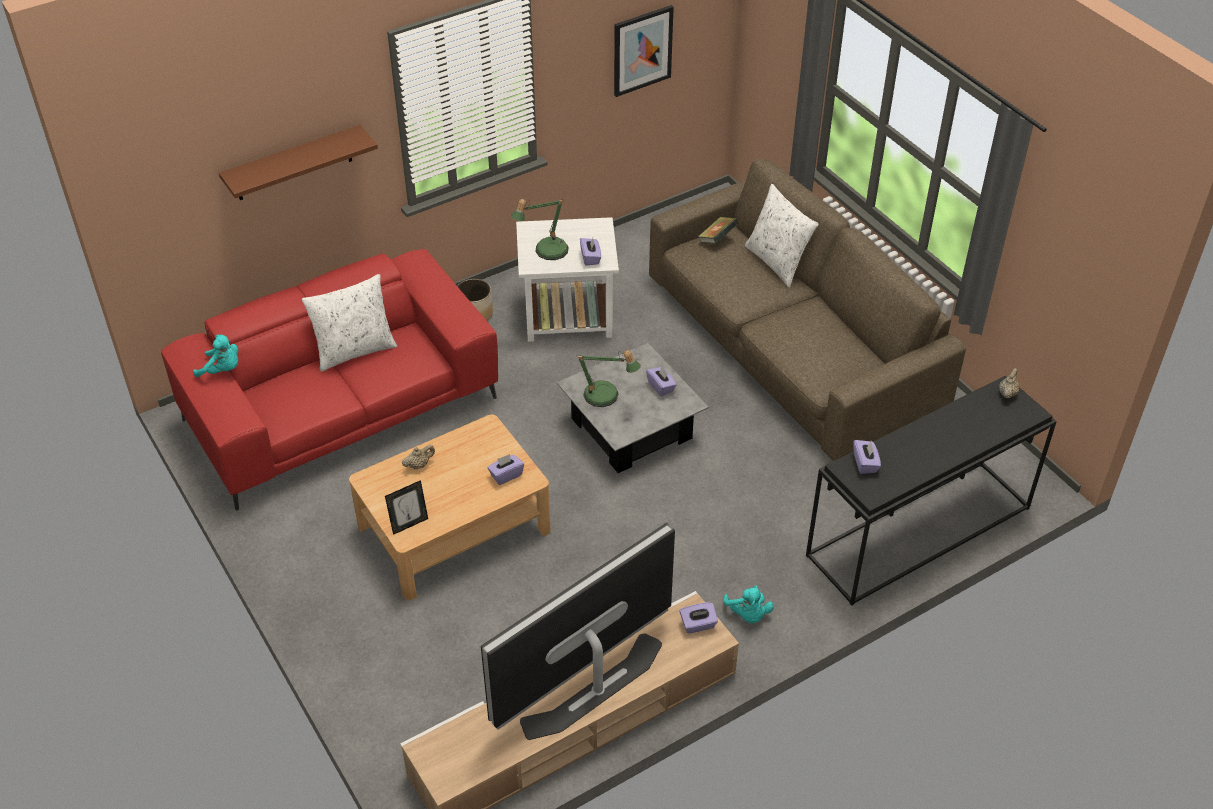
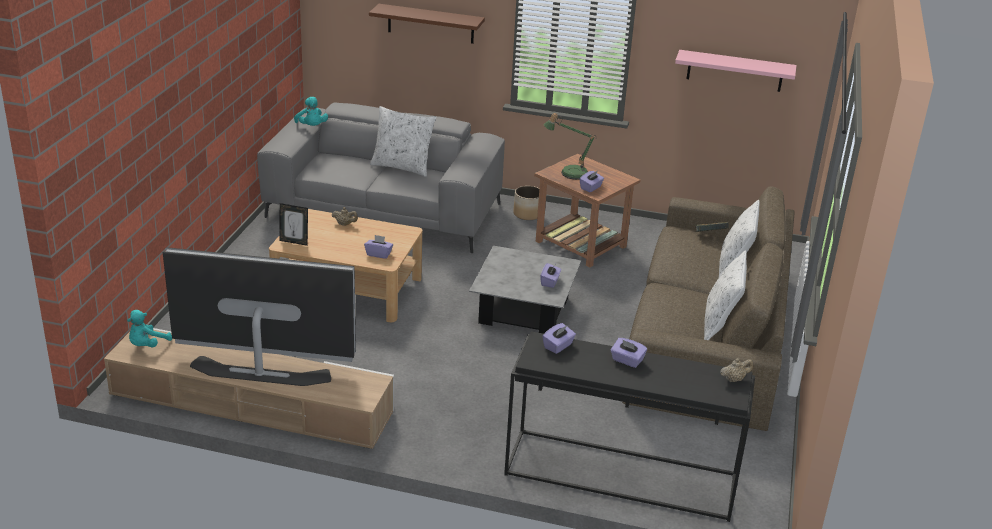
camera: 45 degrees right, 15 degrees down
(342, 410) = (384, 211): red sofa -> grey sofa
(569, 315) = (581, 244): white side table -> brown side table
(606, 397) = (508, 267): table lamp -> none
(642, 50) = (735, 71): picture -> pink shelf
(698, 625) = (365, 388): purple tissue box -> purple tissue box (627, 361)
(748, 614) = (432, 432): turquoise plush toy -> turquoise plush toy (147, 345)
(849, 333) = (720, 325): none -> white pillow

